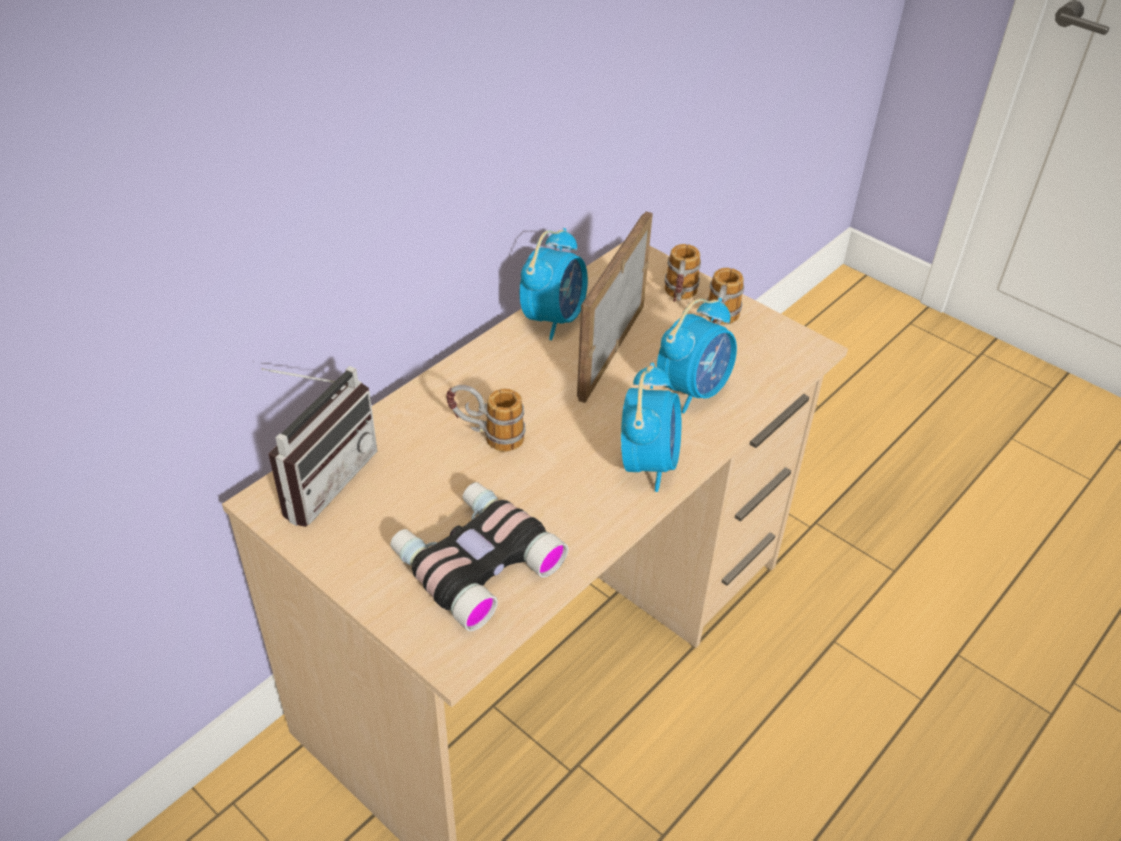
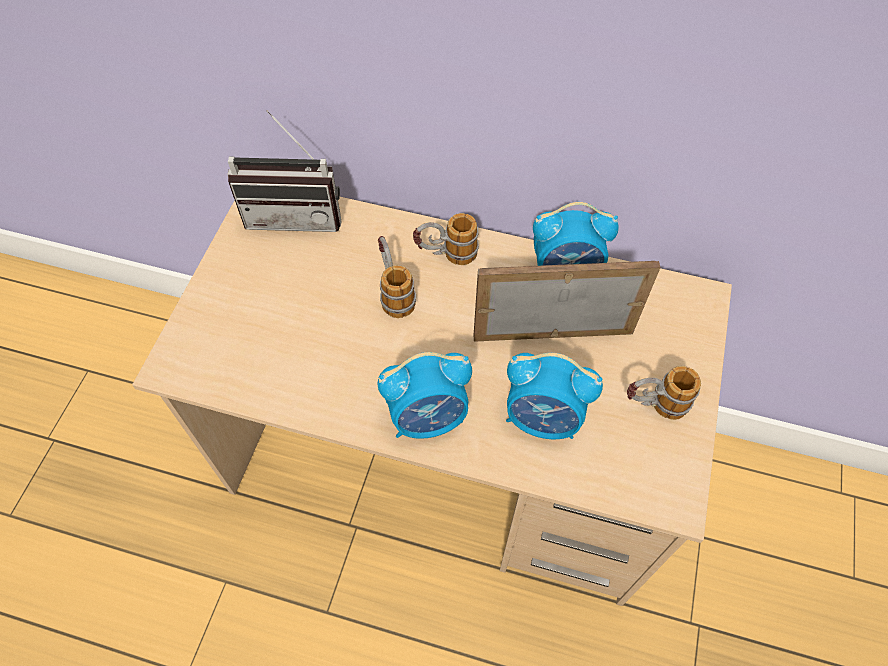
camera: 65 degrees right, 15 degrees up
(475, 561) = (261, 342): binoculars -> none
(679, 299) = (665, 358): mug -> mug (446, 256)

